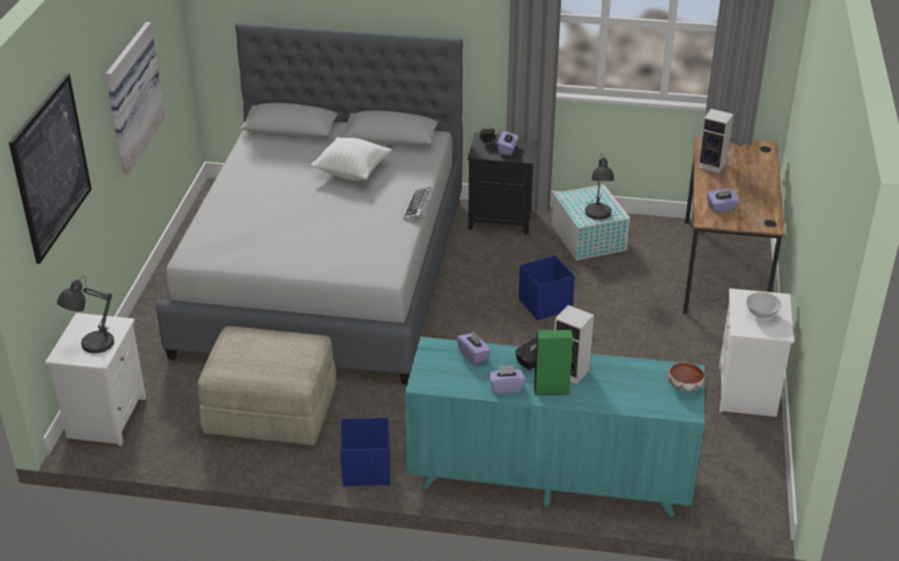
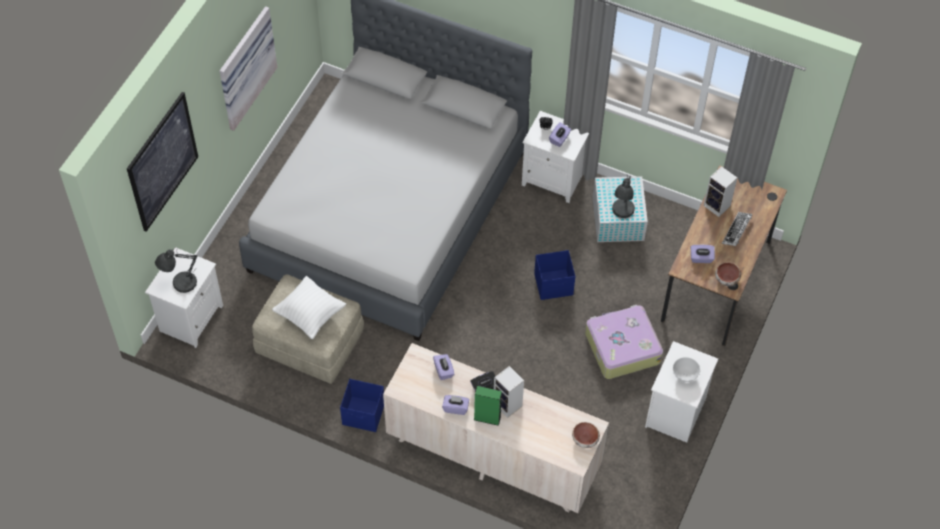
camera: 15 degrees right, 20 degrees up
(352, 172) = (419, 144): white pillow -> white pillow (310, 315)
(417, 206) = (458, 197): keyboard -> keyboard (737, 231)
(502, 218) = (554, 179): black nightstand -> white nightstand
(549, 477) = (492, 454): turquoise dresser -> beige dresser
(651, 344) = (621, 347): none -> suitcase
(760, 219) = (726, 279): none -> bowl

